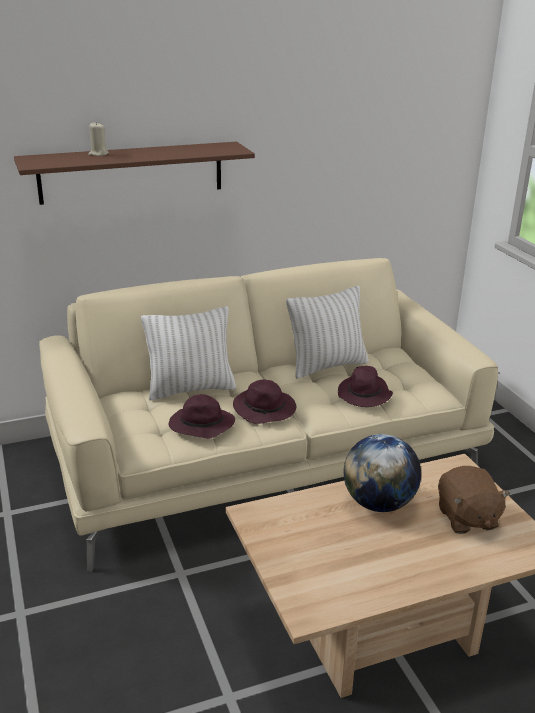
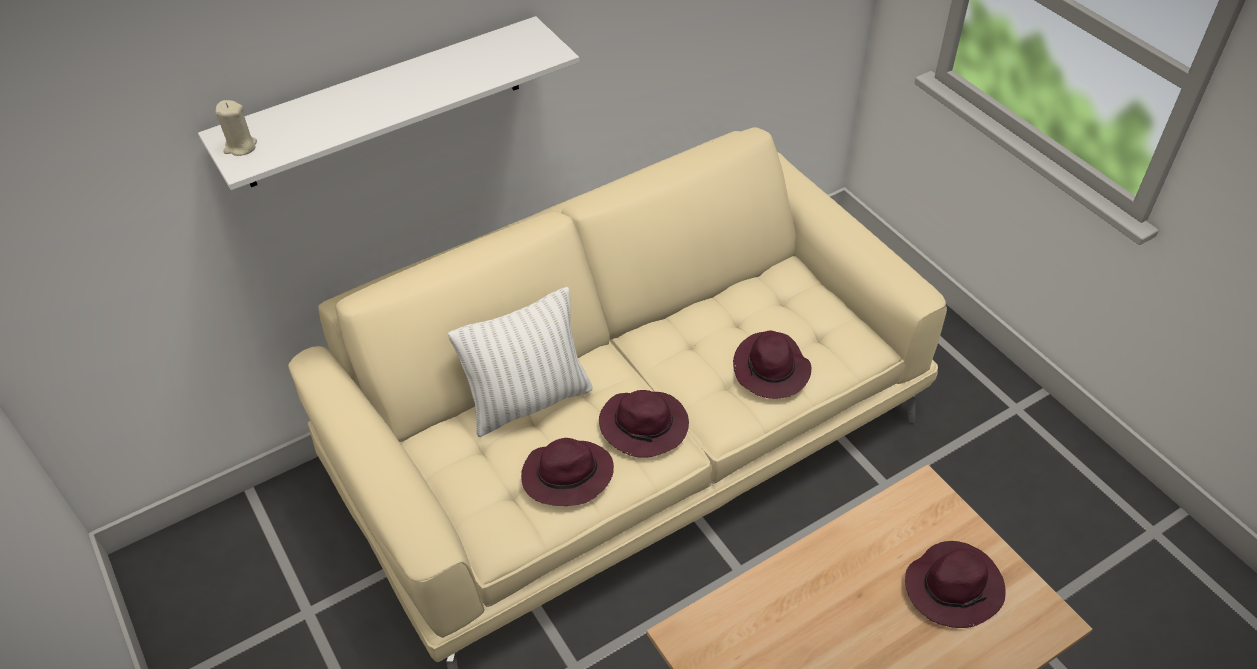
camera: 10 degrees left, 20 degrees up
(98, 154) = (334, 102): beige candle -> beige candle (240, 147)
(131, 172) = (383, 103): brown shelf -> white shelf
(327, 365) = (705, 316): white pillow -> none
(379, 503) = (840, 582): globe -> none
(466, 518) = (954, 587): brown plush toy -> purple hat

